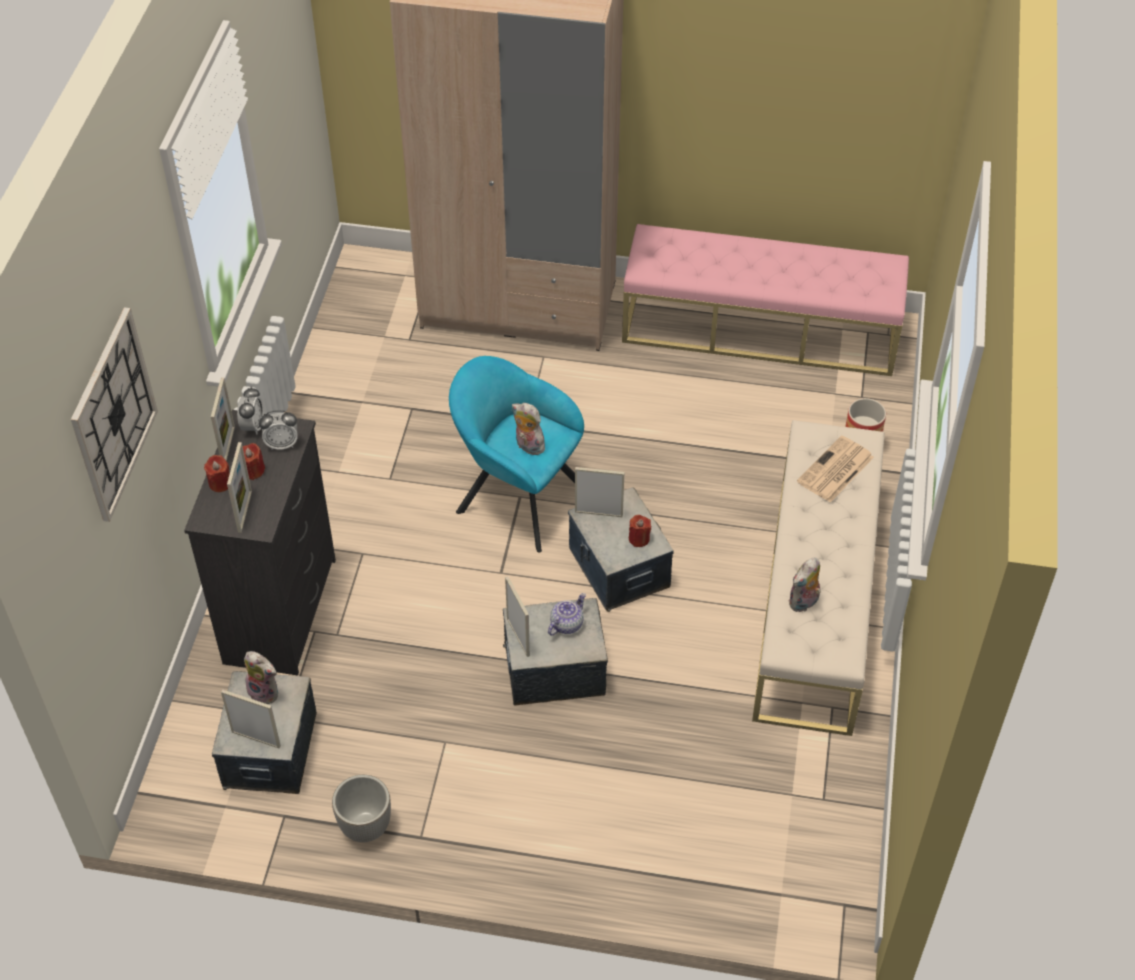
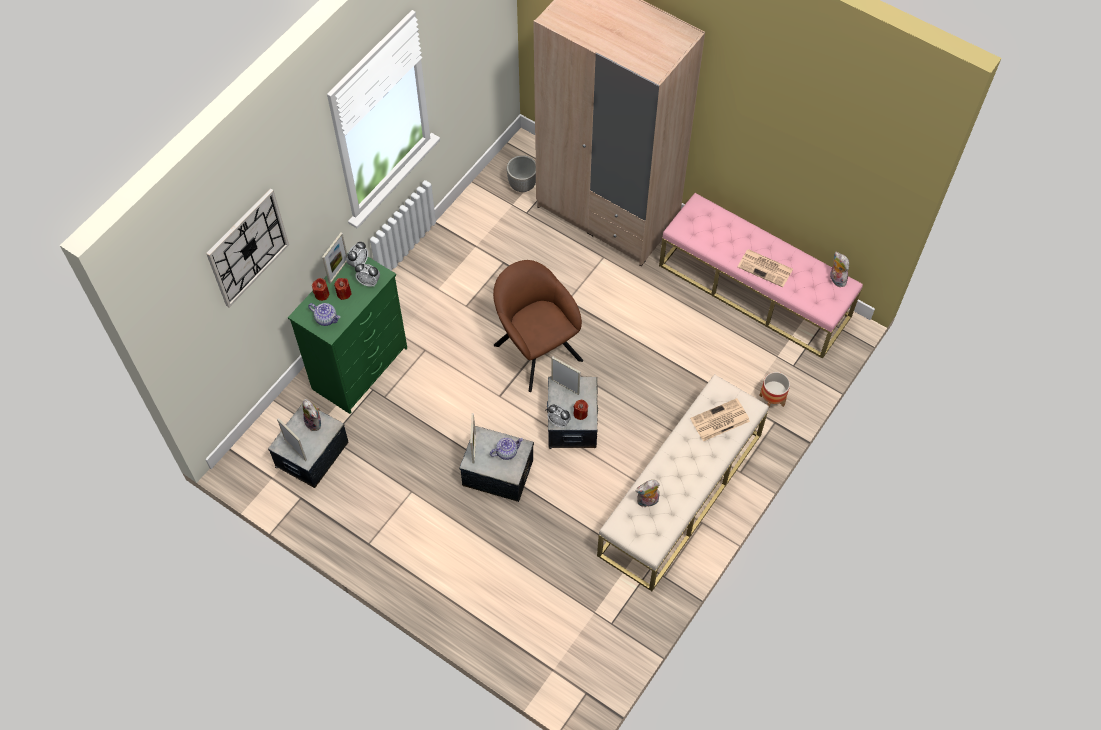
camera: 25 degrees right, 10 degrees up
(245, 511) = (326, 318): picture frame -> teapot
(282, 609) = (361, 368): black dresser -> green dresser
(366, 826) = (341, 524): planter -> planter (522, 185)
(516, 496) = (535, 349): turquoise armchair -> brown armchair
(528, 446) = (539, 327): plush toy -> plush toy (836, 279)
(616, 559) = (559, 422): none -> alarm clock
(781, 277) = (766, 268): none -> newspaper

